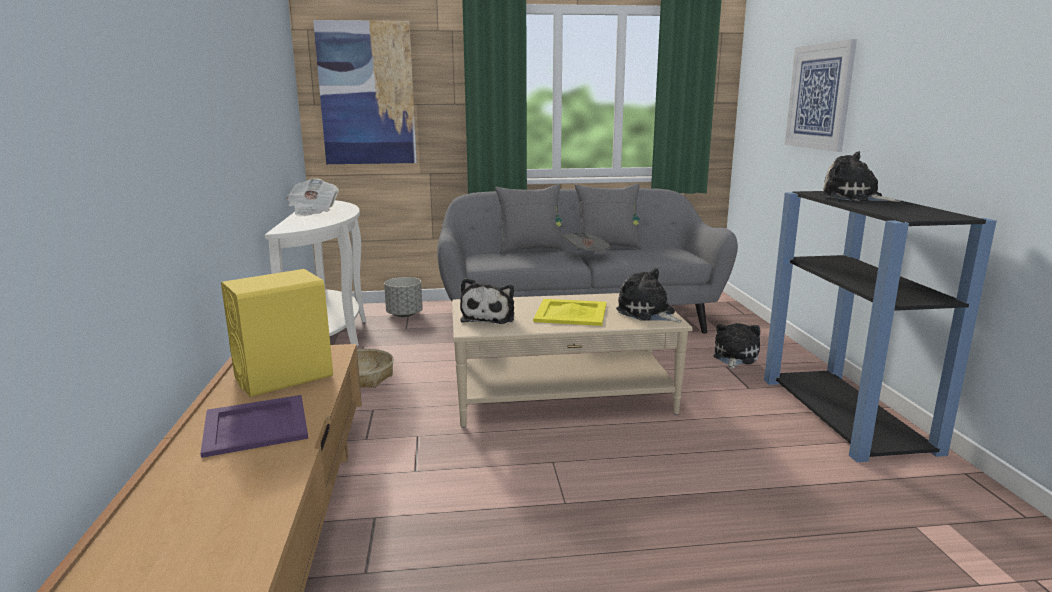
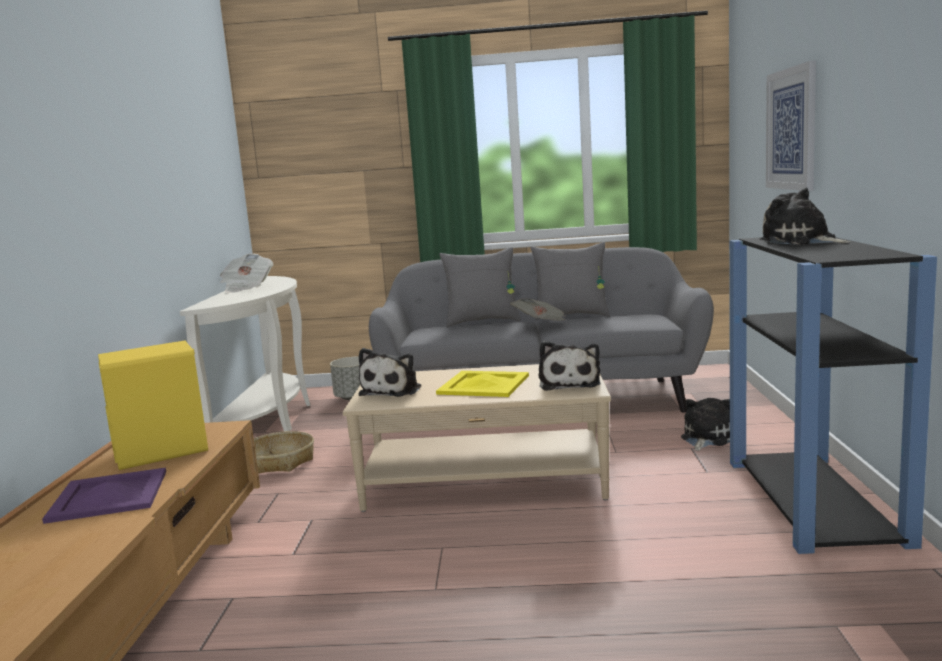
camera: 10 degrees right, 5 degrees down
(367, 94) = (311, 163): picture -> none
(647, 313) = (569, 383): plush toy -> plush toy turned 150 degrees counterclockwise

